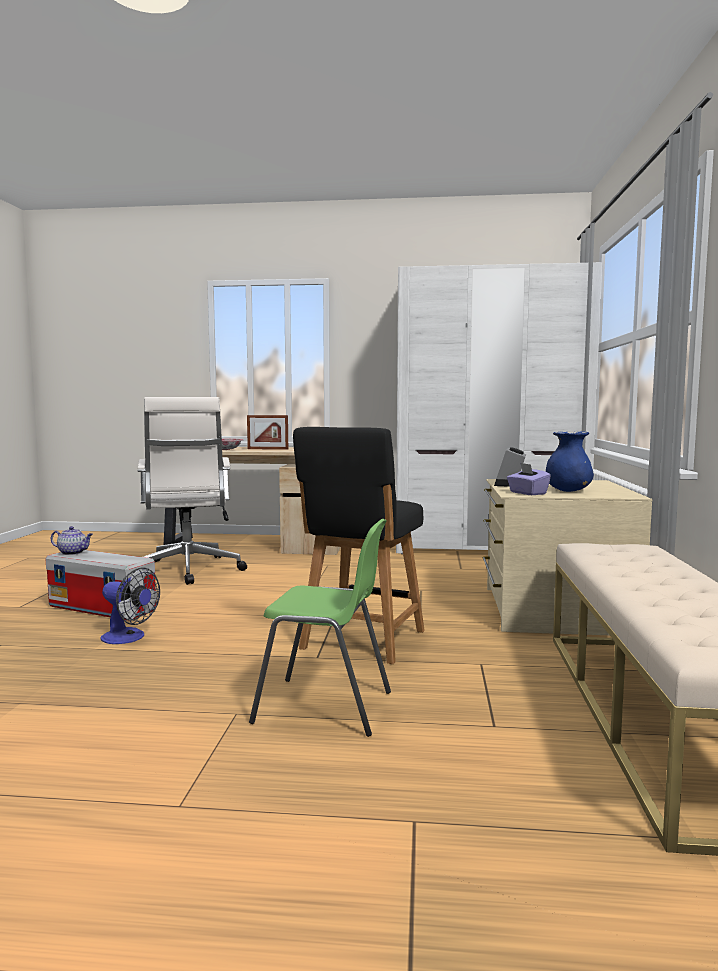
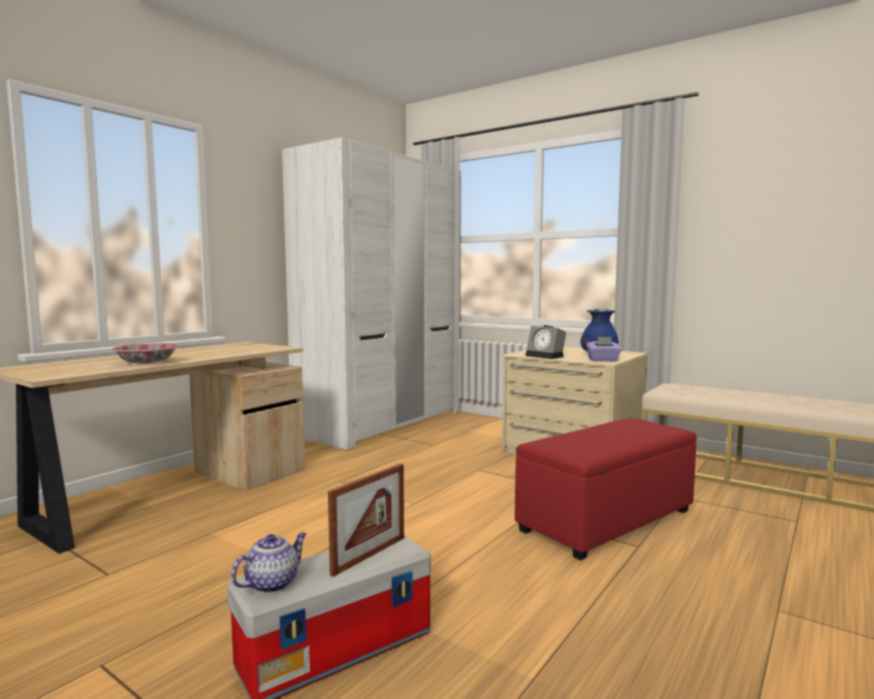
camera: 60 degrees left, 0 degrees up
(129, 638) = (506, 643): fan -> none
(187, 571) = (227, 555): white office chair -> none
(267, 449) = (191, 354): picture frame -> picture frame (369, 555)
(325, 707) = (763, 567): green chair -> none
(361, 642) = (606, 521): black chair -> red ottoman

